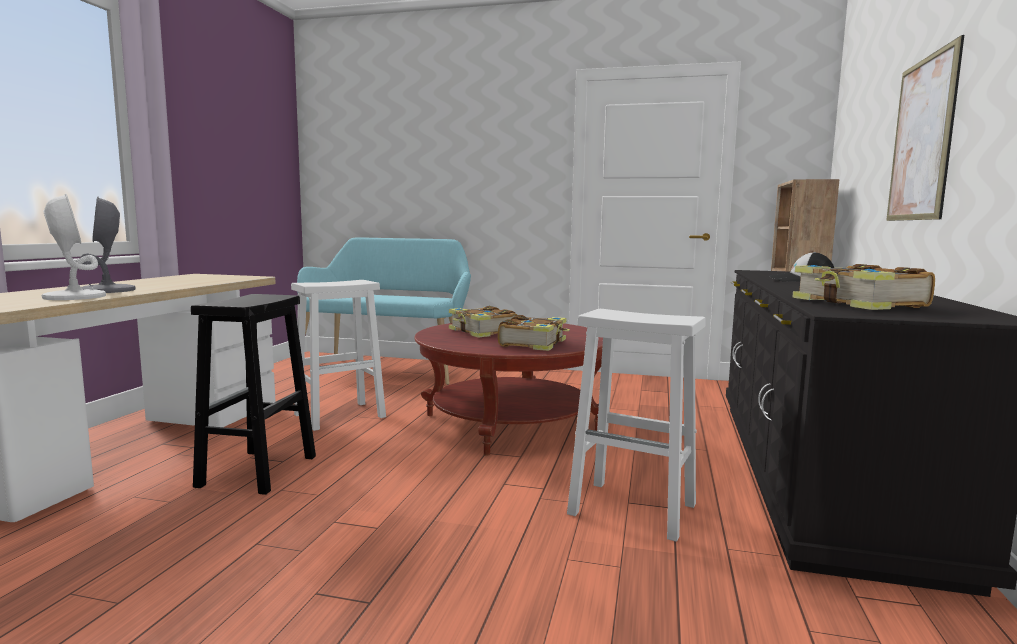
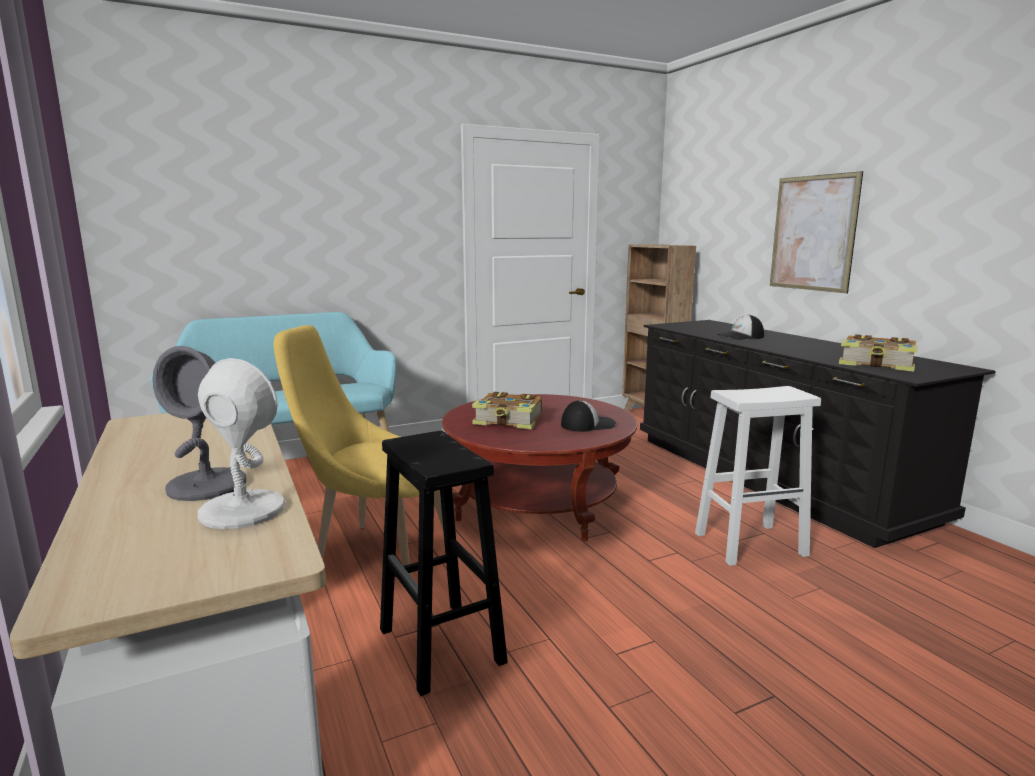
camera: 40 degrees left, 5 degrees up
(341, 415) = (375, 552): white stool -> yellow chair
(534, 343) = (587, 425): book -> cap

